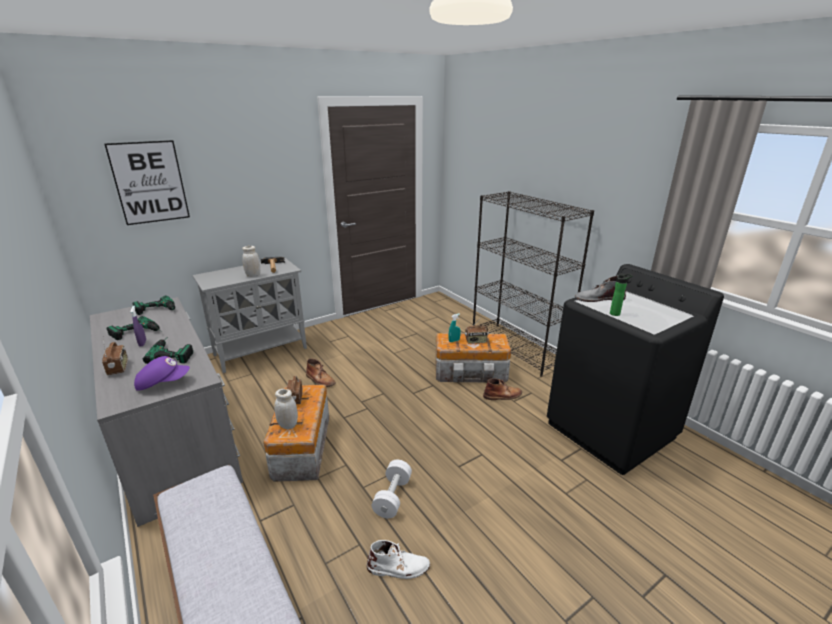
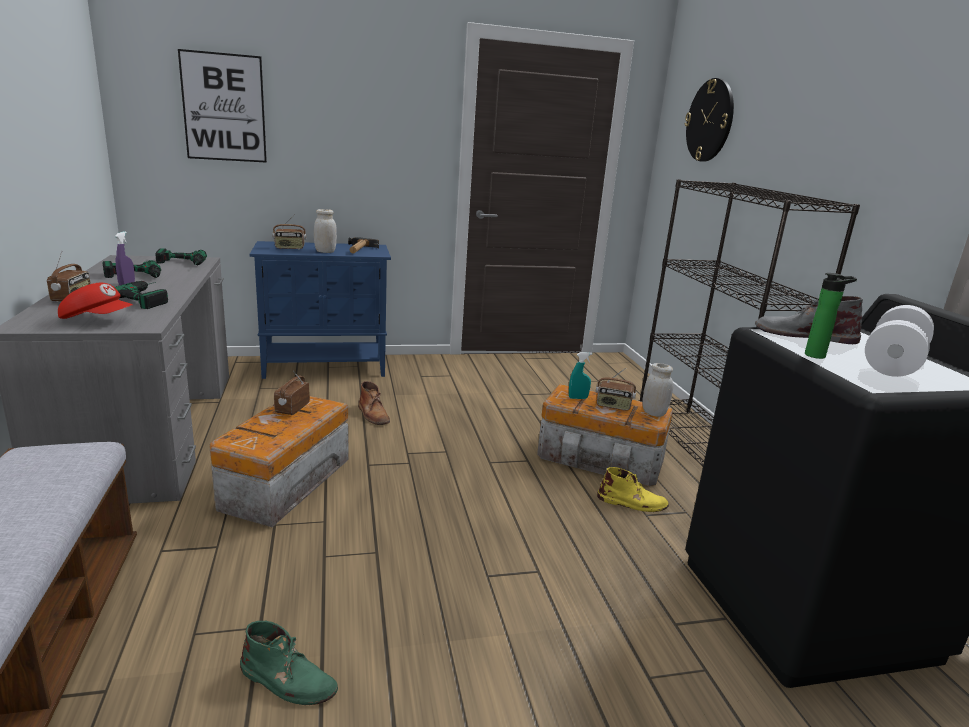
camera: 20 degrees right, 5 degrees down
(163, 383) = (98, 320): purple cap -> red cap
(224, 277) = (289, 248): none -> radio
(261, 351) = (326, 367): grey cabinet -> blue cabinet
(288, 425) = (255, 433): white jar -> white jar (654, 413)
(392, 497) = (356, 582): white dumbbell -> white dumbbell (893, 362)
(399, 567) = (288, 680): white boot -> green boot
(483, 150) = (710, 120): none -> wall clock
(503, 395) = (632, 503): brown boot -> yellow boot

